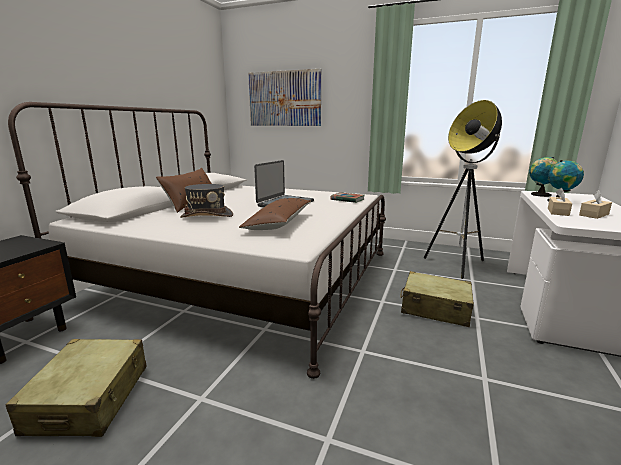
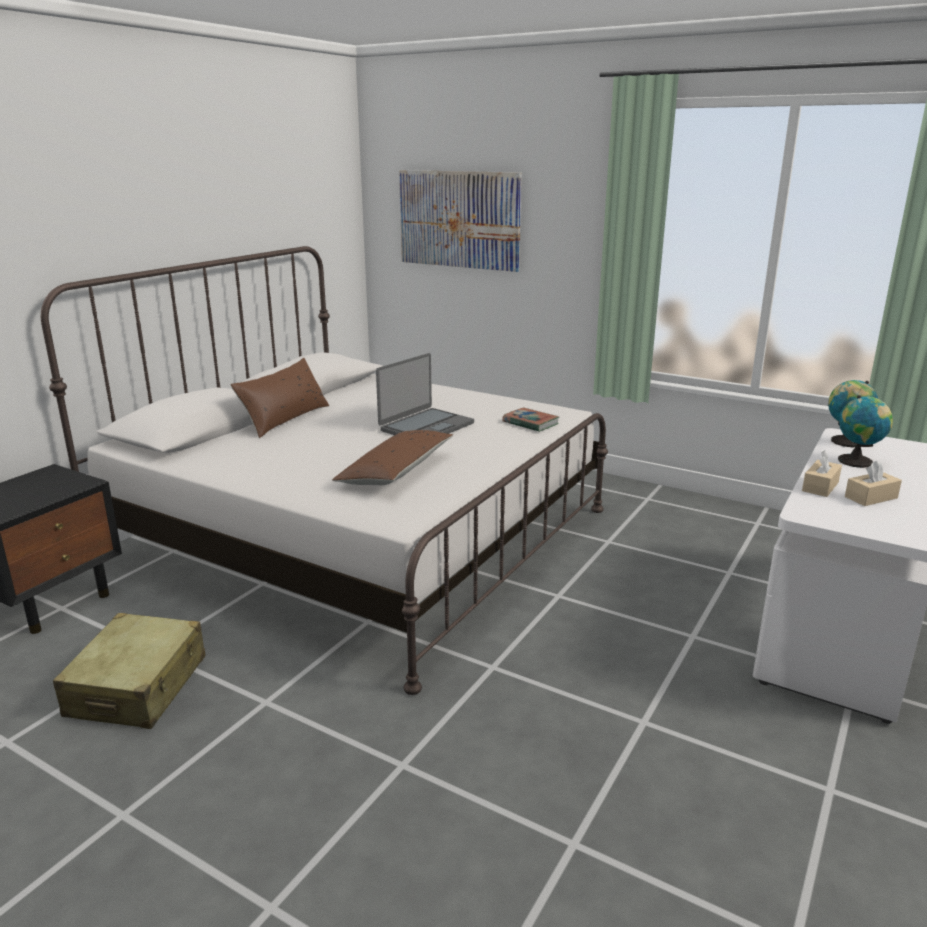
camera: 10 degrees right, 5 degrees up
(207, 216) = (300, 448): grey hat -> none
(435, 309) = (634, 615): beige suitcase -> none
(457, 265) = (723, 542): floor lamp -> none

